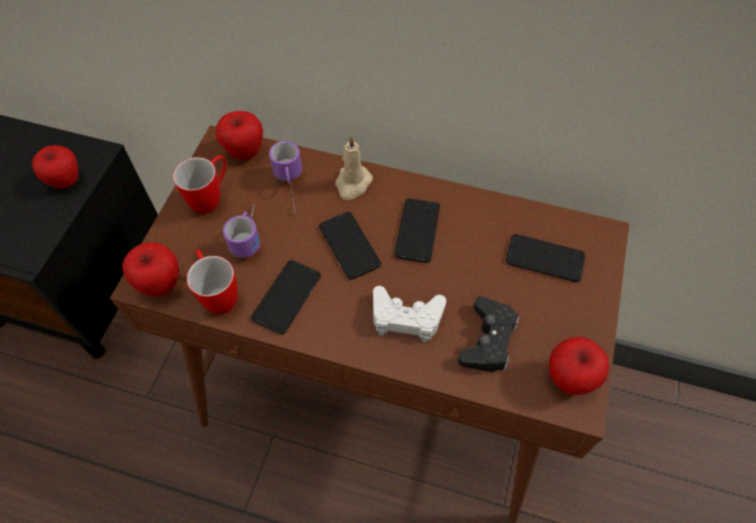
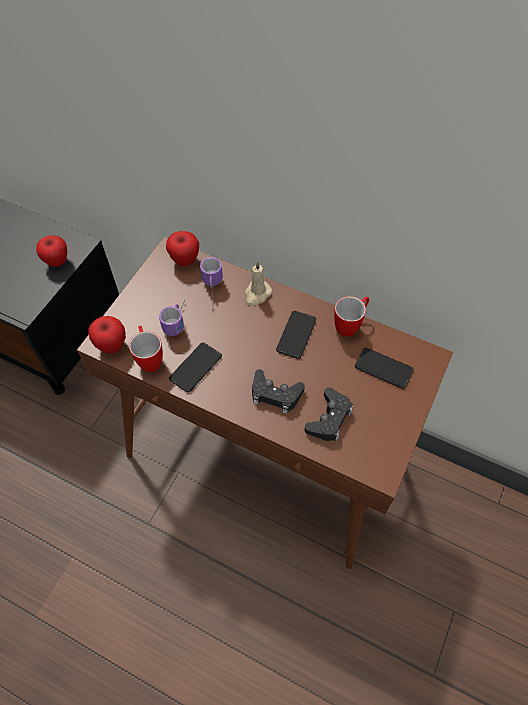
camera: 10 degrees right, 0 degrees up
(211, 198) = (156, 290): mug -> mug (350, 325)
(349, 246) = (246, 338): phone -> none
(406, 317) = (275, 394): white game controller -> black game controller
(568, 378) = (380, 454): apple -> none

